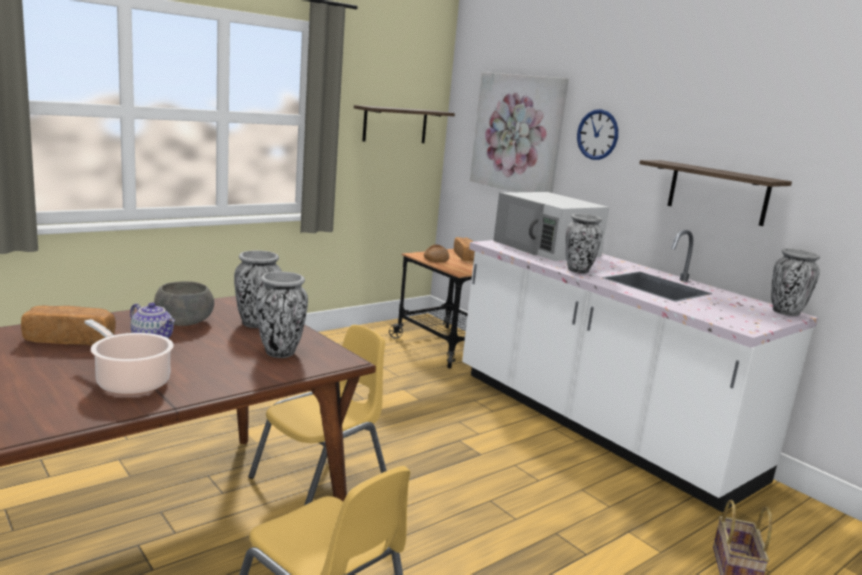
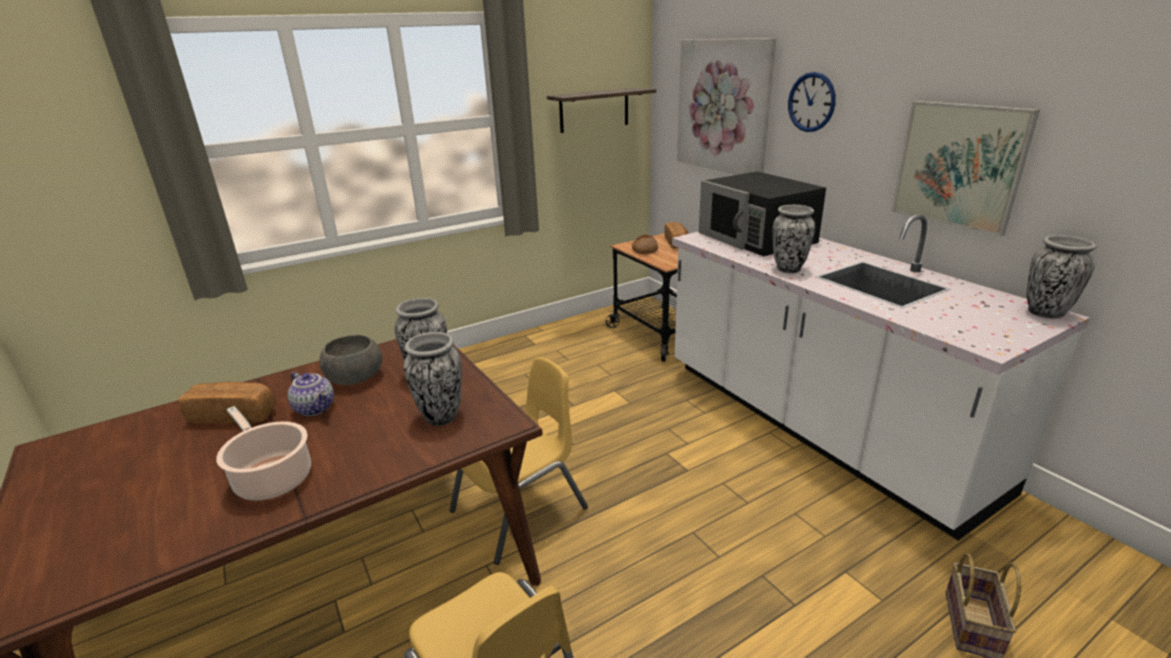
camera: 10 degrees right, 10 degrees up
(547, 248) = (757, 237): white microwave -> black microwave
(717, 192) = (959, 165): shelf -> picture

